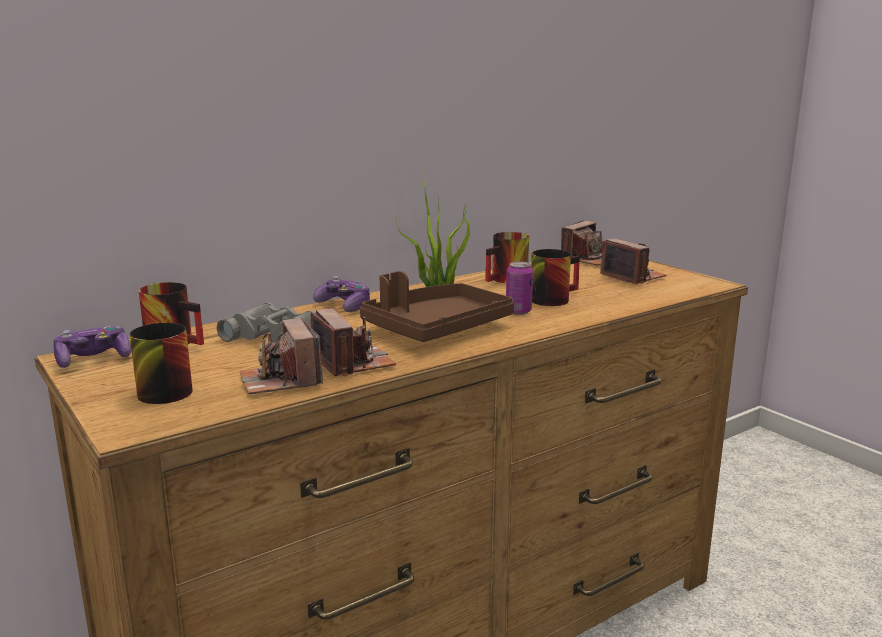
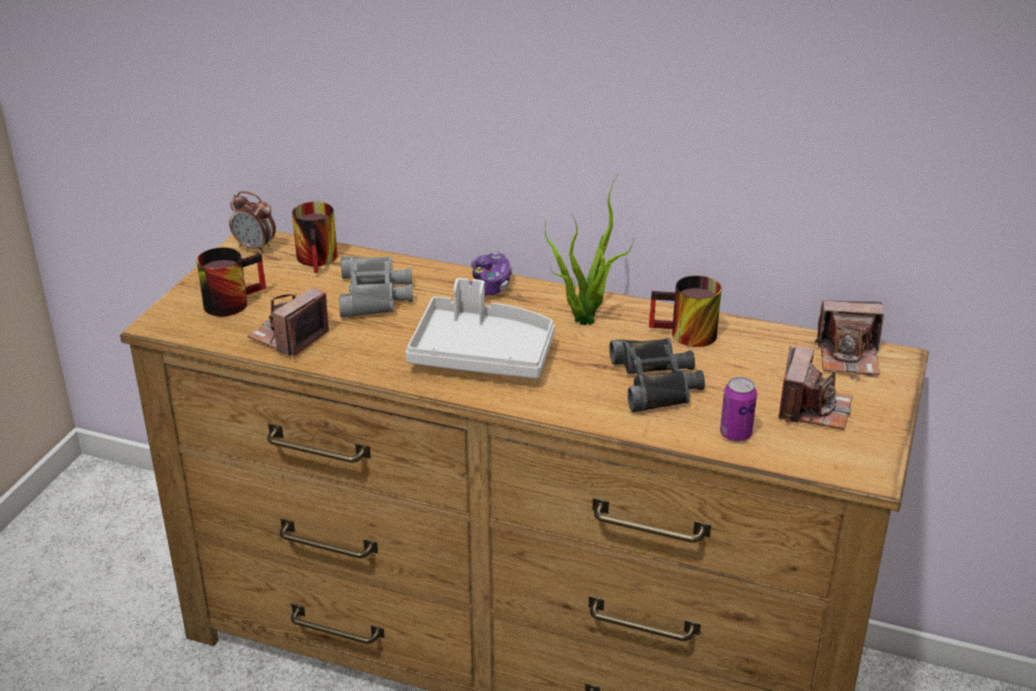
camera: 55 degrees right, 15 degrees up
(93, 359) = (255, 248): game controller -> alarm clock
(353, 363) = (355, 350): camera -> none
(436, 328) = (482, 354): brown tray -> white tray
(518, 311) = (585, 378): can -> can (735, 434)
(552, 298) = (656, 382): mug -> black binoculars

